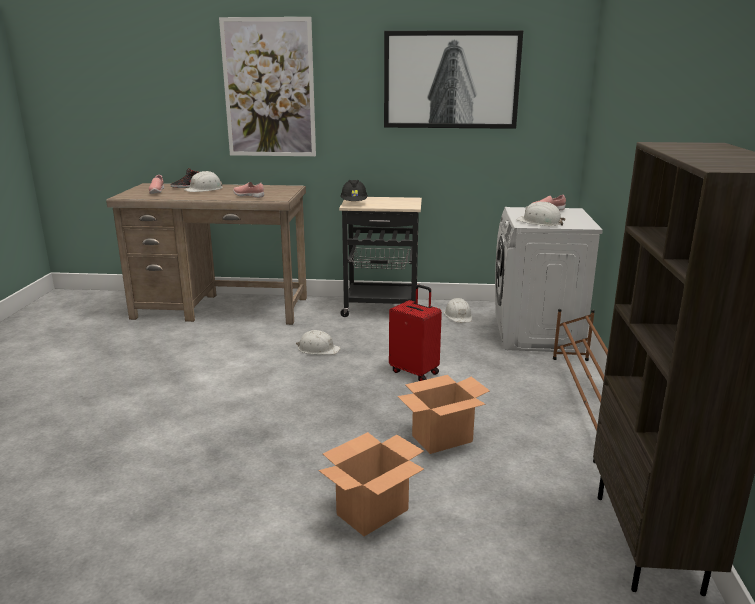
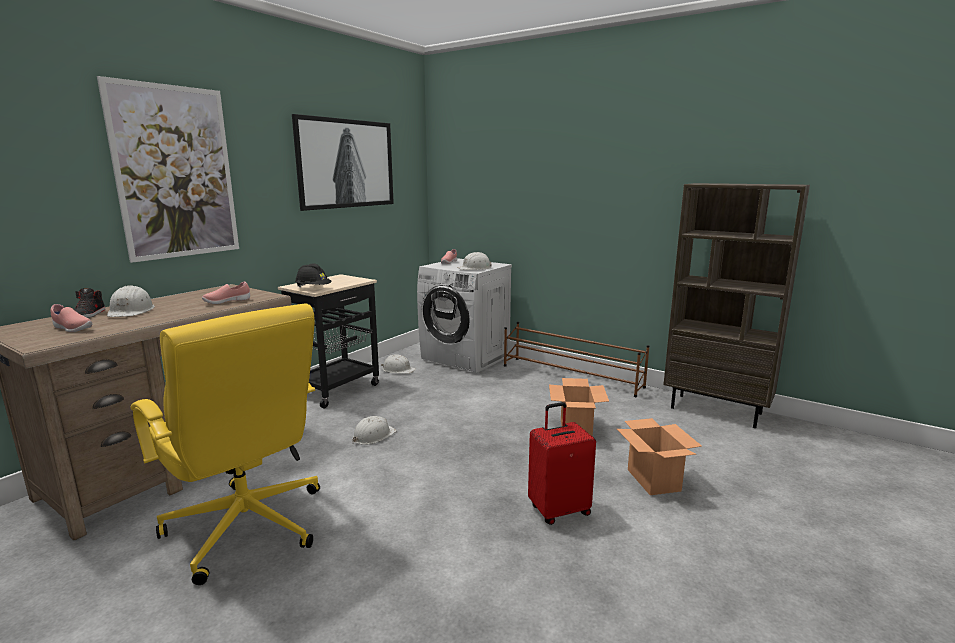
camera: 60 degrees left, 5 degrees down
(168, 353) = (246, 524): none -> yellow office chair
(415, 372) = (469, 410): red suitcase -> red suitcase (558, 510)

